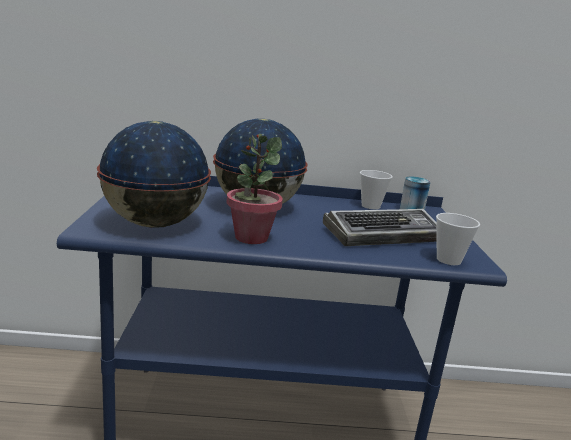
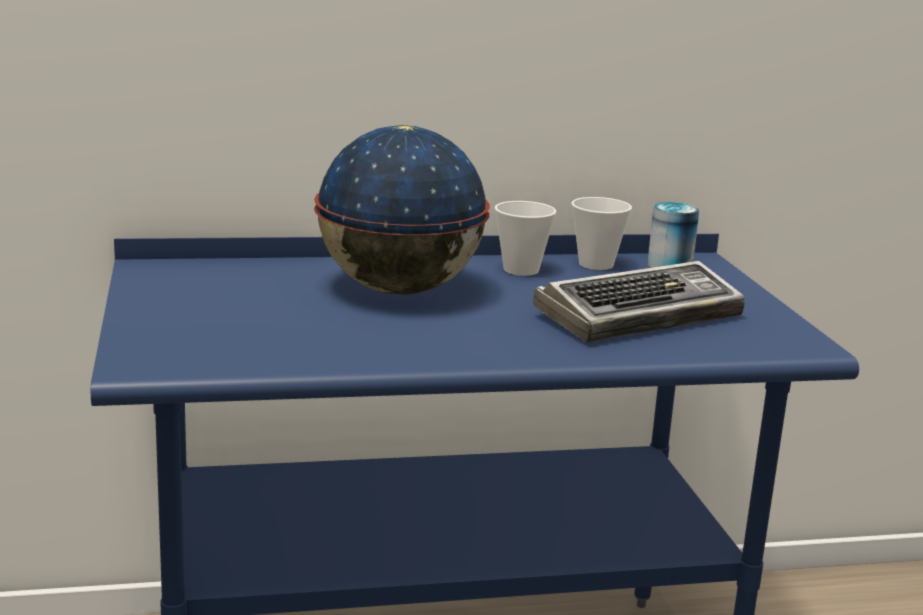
camera: 10 degrees left, 0 degrees up
(155, 224) = (243, 342): globe -> none
(251, 237) = (423, 346): potted plant -> none
(448, 260) = (761, 345): cup -> cup (521, 270)

